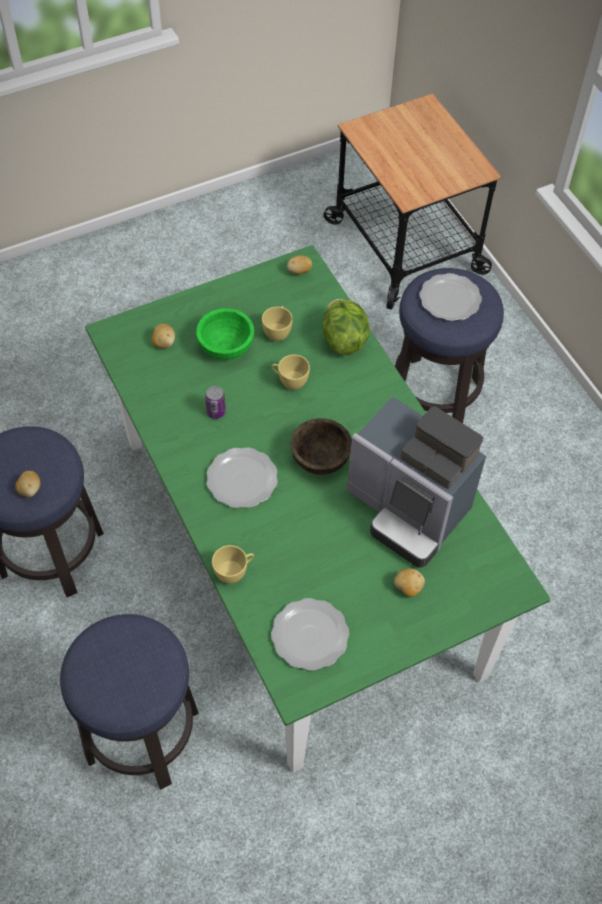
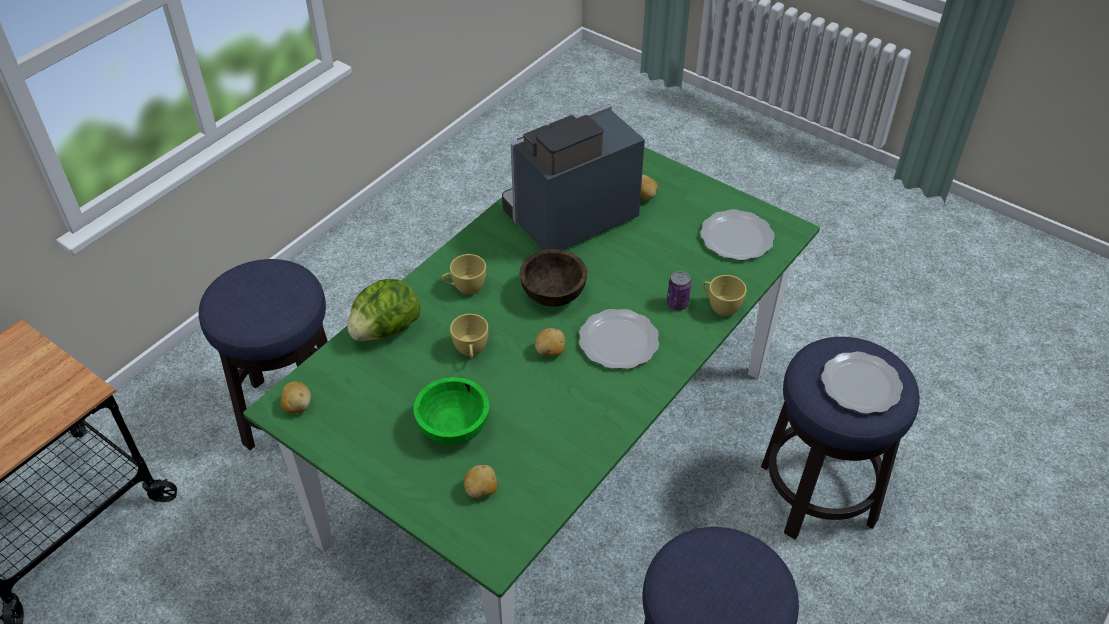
camera: 115 degrees left, 10 degrees down
(30, 490) = (742, 561): potato -> potato (550, 352)
(216, 412) = (550, 397): can -> can (677, 304)
(278, 331) = (404, 389): yellow cup -> yellow cup (465, 288)
(408, 510) = (568, 218): coffee machine -> coffee machine turned 135 degrees counterclockwise
(450, 300) = (258, 298): plate -> plate (861, 384)

